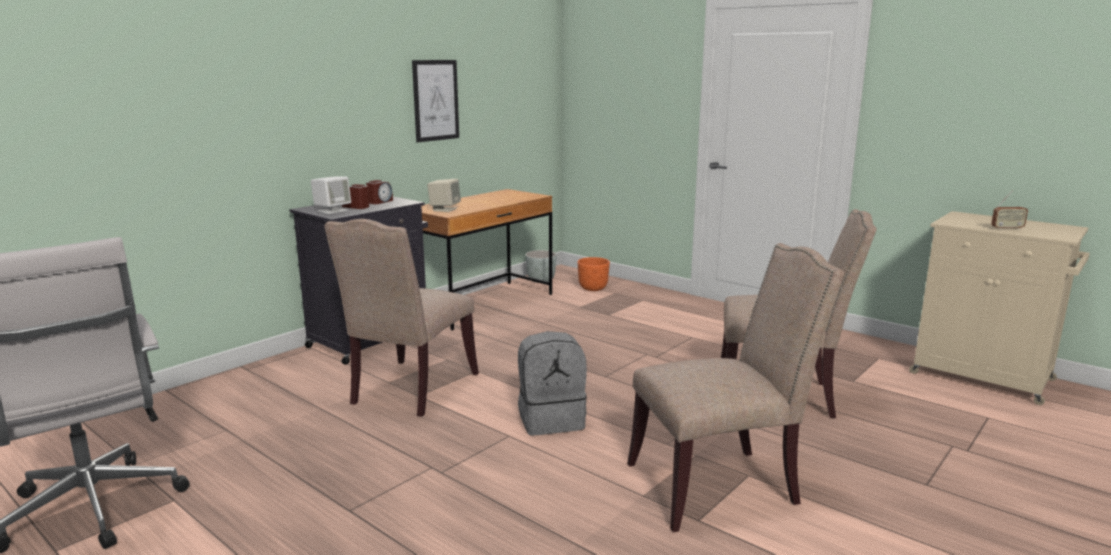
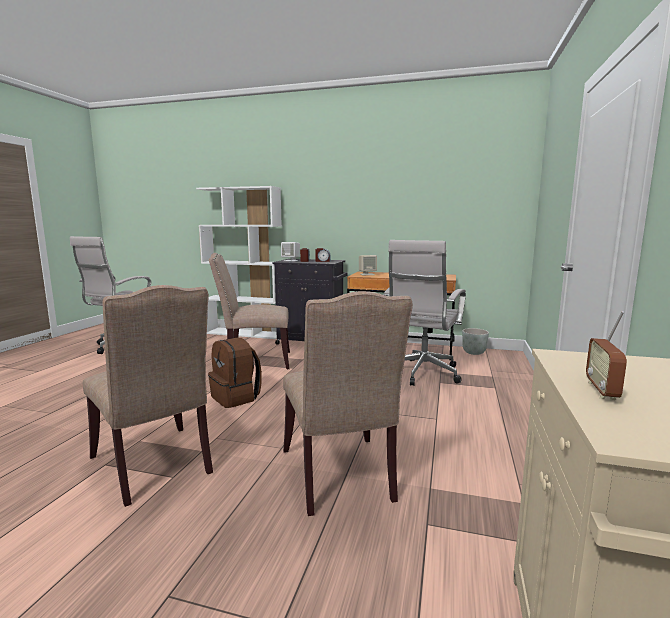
camera: 65 degrees right, 5 degrees down
(232, 378) = (245, 333): none -> white bookcase
(436, 100) = (395, 205): picture -> none
(551, 420) = (236, 398): grey backpack -> brown backpack
(577, 315) = (422, 374): none -> white office chair
(593, 288) = (488, 368): orange planter -> none
(1007, 229) = (602, 391): radio -> radio turned 45 degrees clockwise

